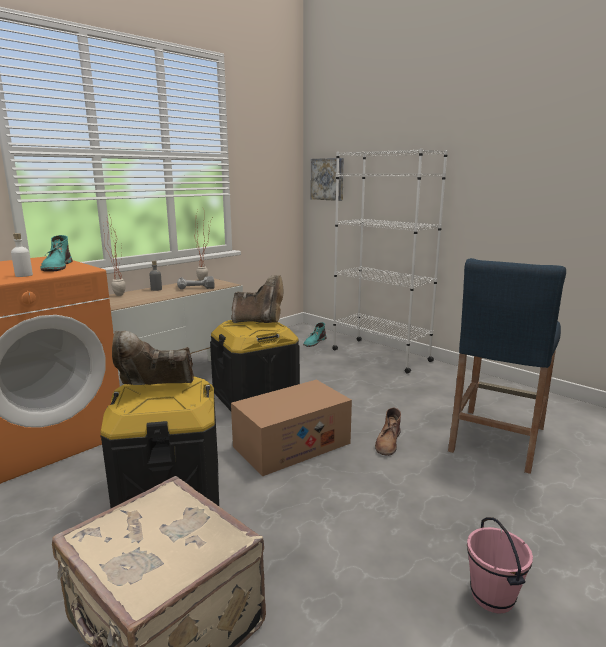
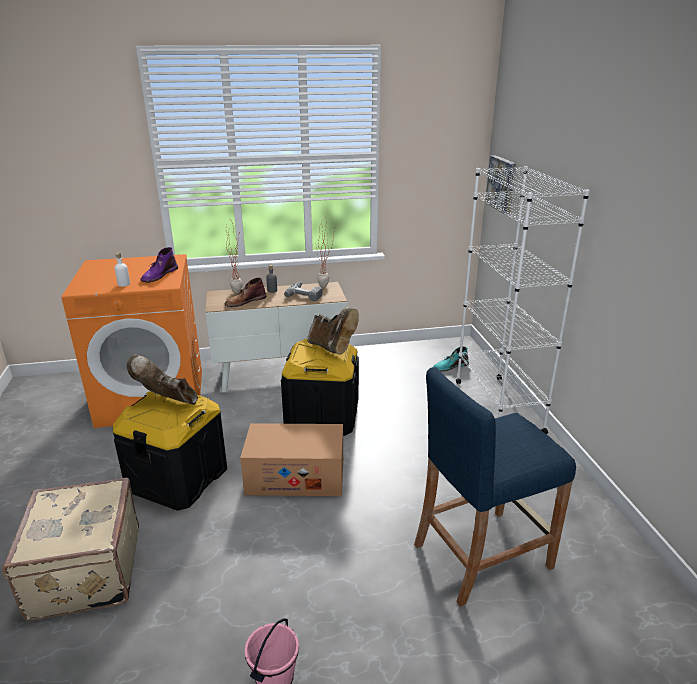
camera: 35 degrees right, 10 degrees up
(57, 266) = (159, 275): turquoise boot -> purple boot
(388, 442) = (374, 510): brown boot -> brown boot (245, 301)

